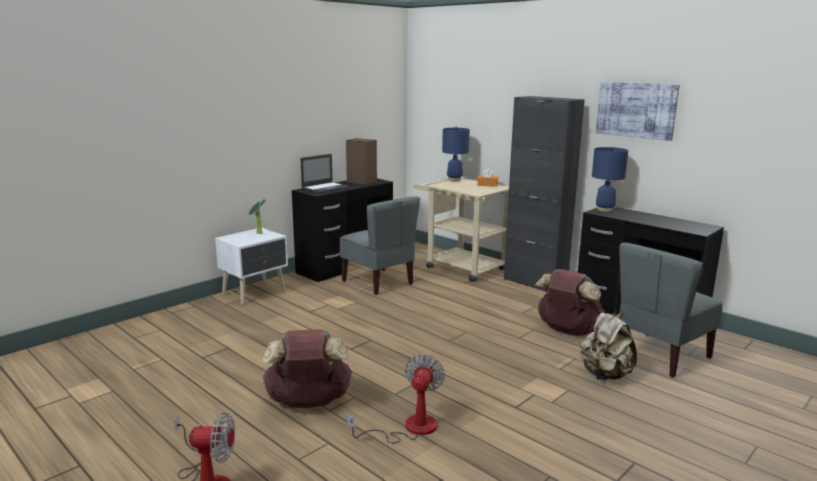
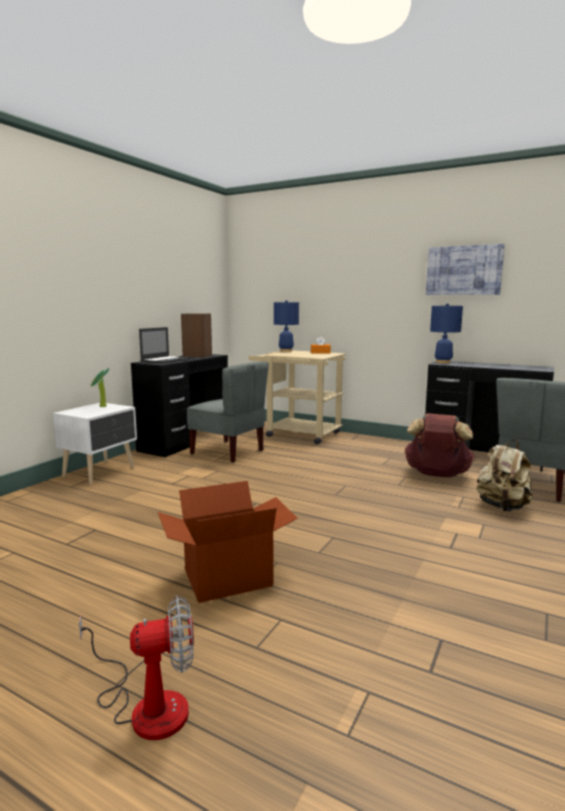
camera: 15 degrees left, 5 degrees down
(308, 403) = (227, 577): brown backpack -> cardboard box
(409, 428) = (361, 586): fan -> none
(535, 283) = (374, 440): black cabinet -> none

